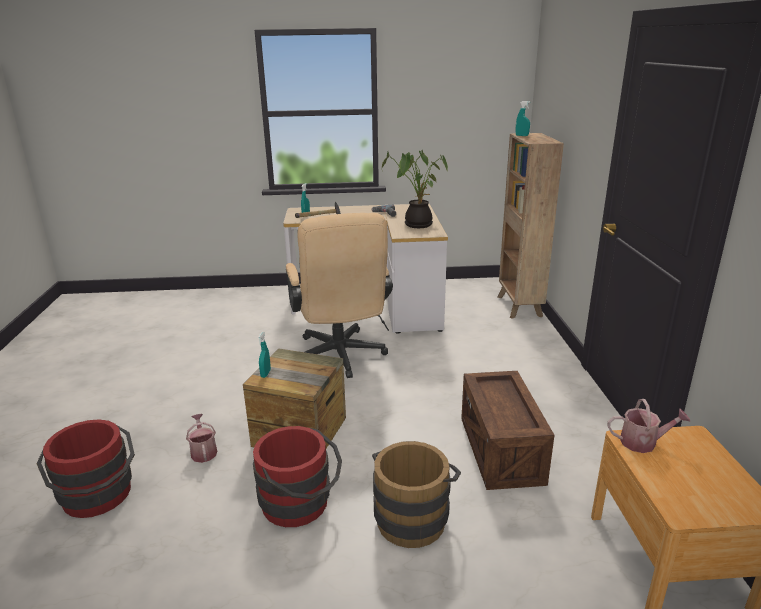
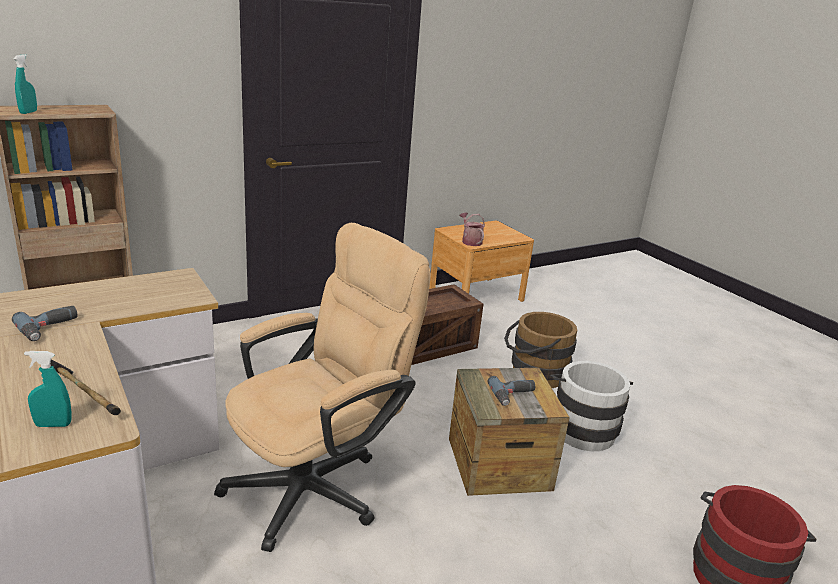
camera: 120 degrees left, 0 degrees up
(203, 451) = (597, 526): watering can -> none
(265, 374) = (537, 408): turquoise spray bottle -> none
(288, 369) = (514, 396): none -> power drill
(301, 504) = (582, 428): red bucket -> white bucket
(416, 224) = (127, 293): potted plant -> none

